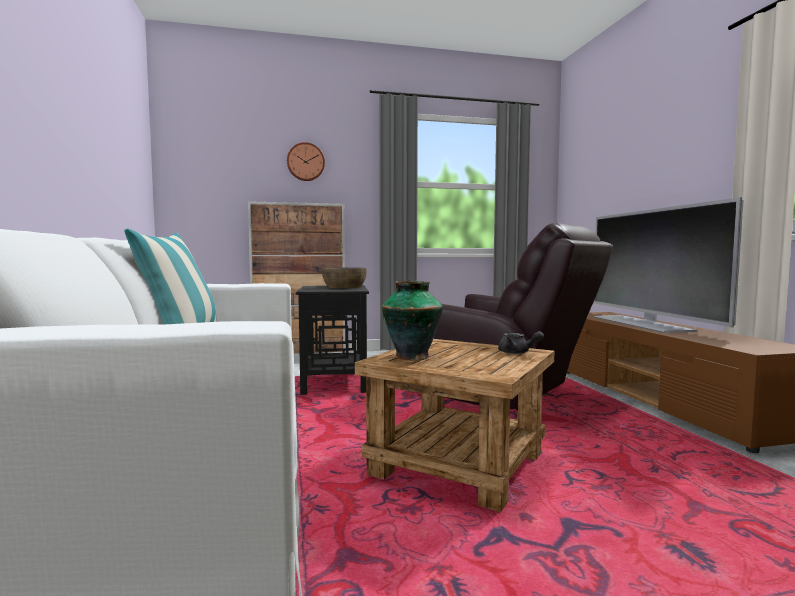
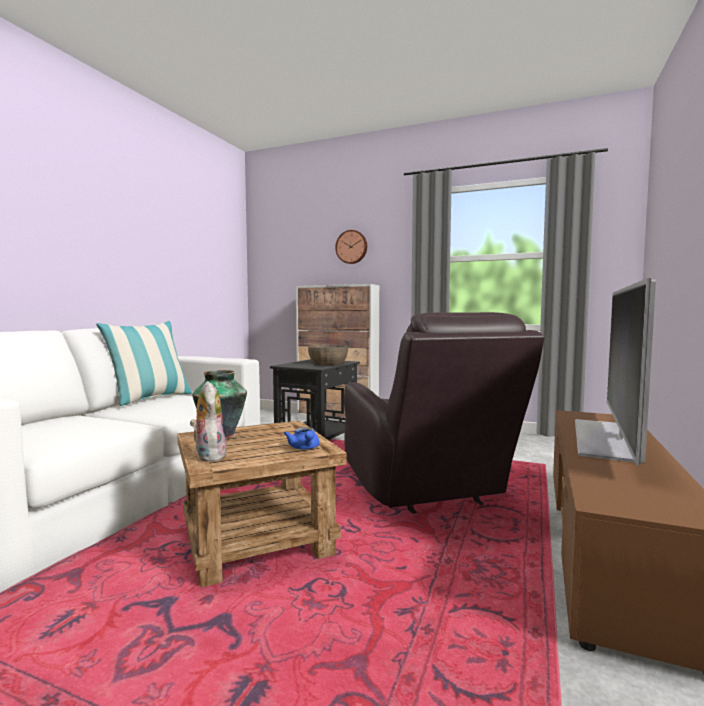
camera: 35 degrees right, 0 degrees up
(468, 370) = (208, 456): none -> plush toy
(517, 353) = (304, 448): grey teapot -> blue teapot

